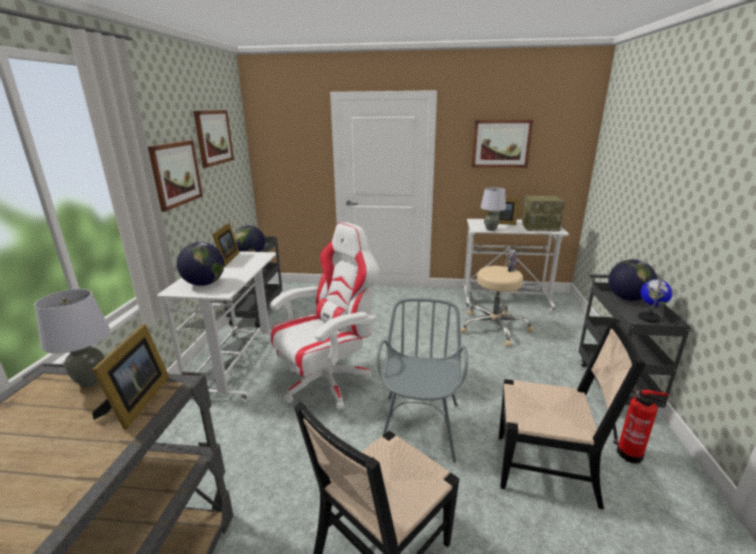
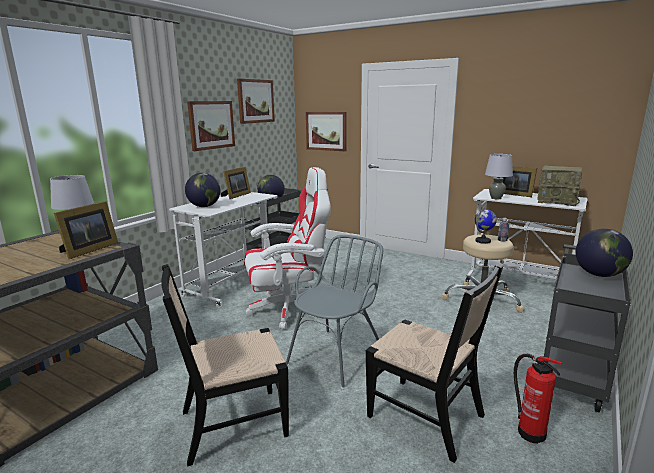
camera: 25 degrees right, 5 degrees down
(501, 144) = (525, 110): picture -> picture (326, 131)
(649, 318) = (600, 293): globe -> globe (483, 241)

